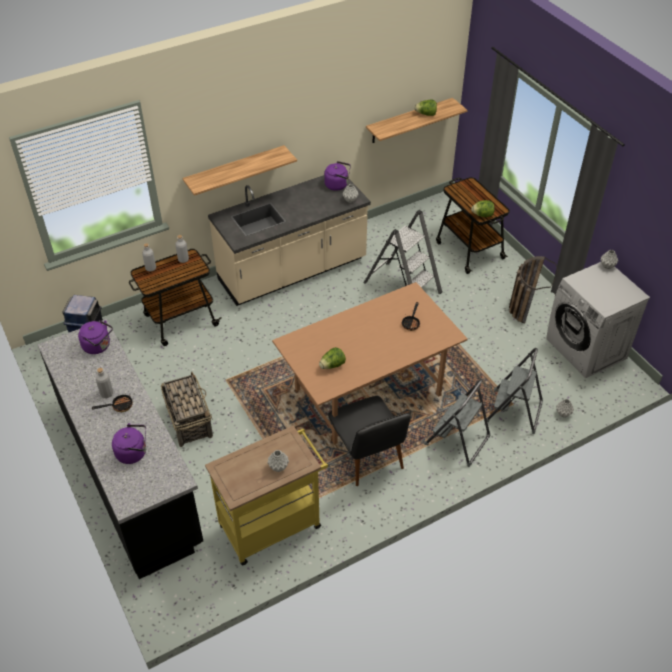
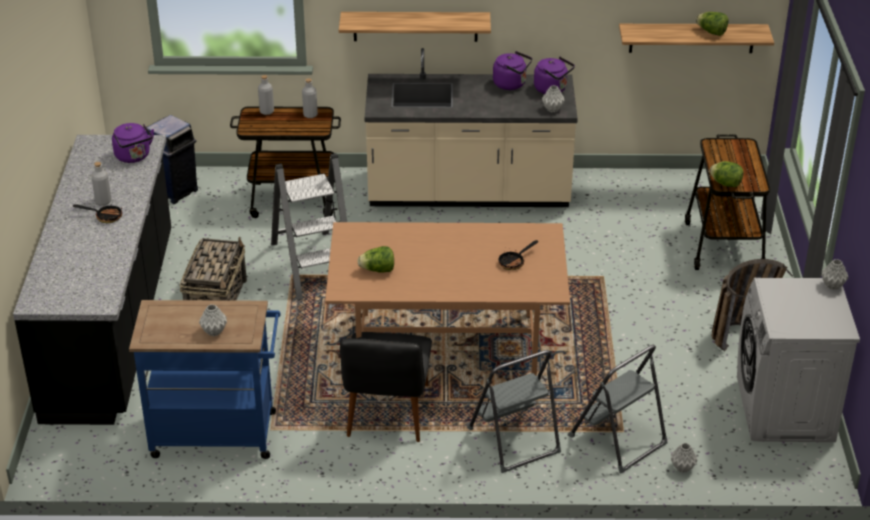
camera: 30 degrees right, 10 degrees down
(133, 453) = (81, 262): purple kettle -> purple kettle (511, 84)
(273, 526) = (218, 435): yellow cart -> blue cart
(401, 286) = (593, 254): grey step ladder -> grey step ladder (312, 264)

